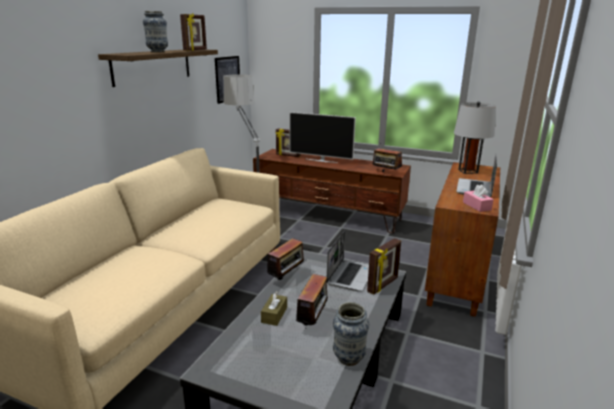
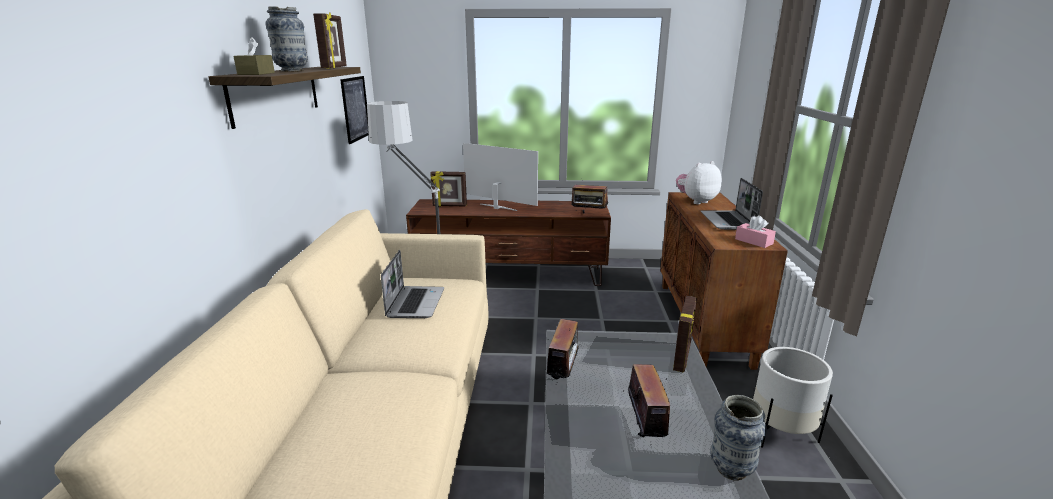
camera: 20 degrees left, 0 degrees up
(274, 315) = (592, 432): brown tissue box -> brown tissue box (256, 73)
(321, 160) = (498, 207): television -> television turned 150 degrees counterclockwise
(350, 275) = (636, 353): laptop -> laptop (415, 303)
(456, 363) = (780, 432): none -> white planter
(468, 171) = (696, 201): grey table lamp -> plush toy

